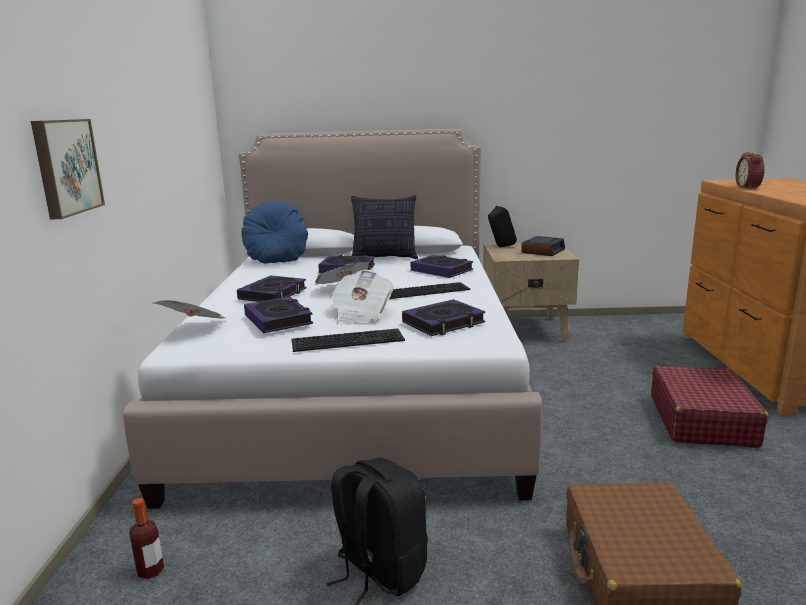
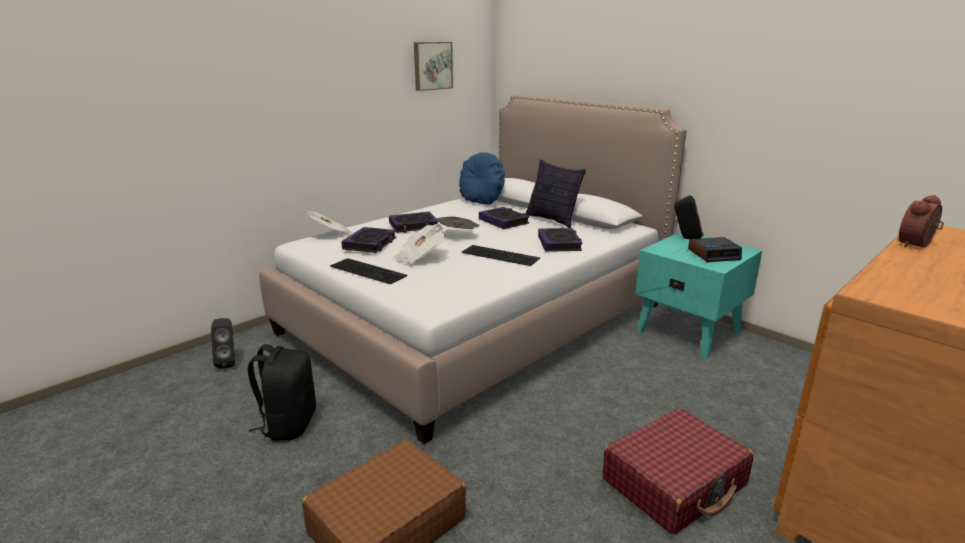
camera: 45 degrees right, 5 degrees up
(65, 166) = (260, 118): picture -> picture (432, 66)
(150, 571) = (229, 362): bottle -> black speaker
(443, 323) = (442, 283): book -> none
(526, 330) = (689, 332): beige nightstand -> turquoise nightstand

